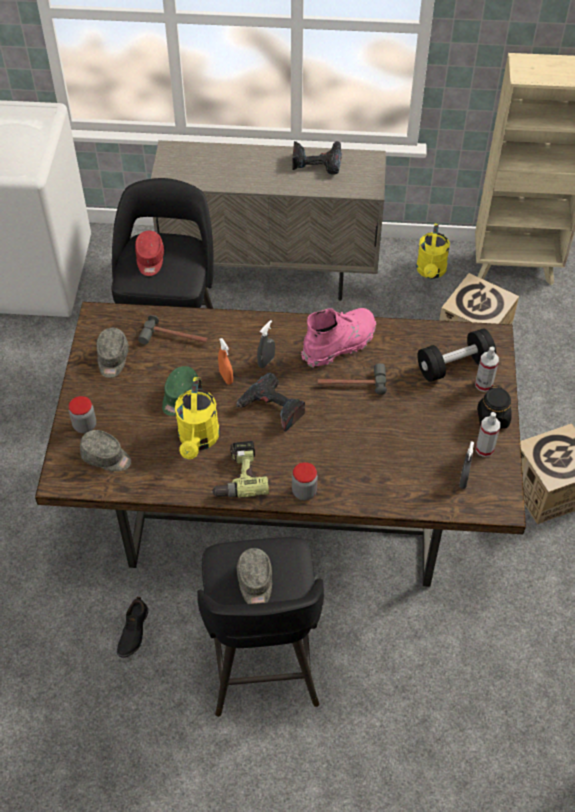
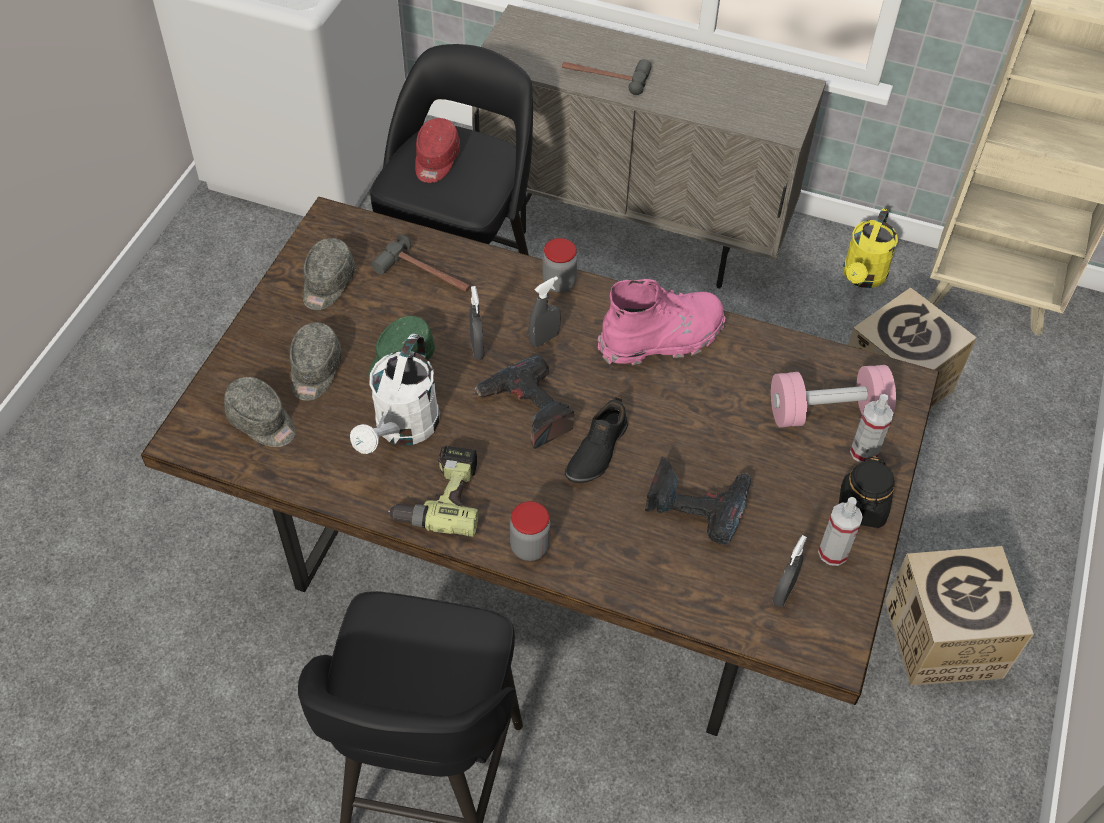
camera: 15 degrees right, 0 degrees up
(85, 425) = (251, 369): jar -> jar (559, 283)
(133, 631) = (267, 683): black shoe -> black shoe (596, 450)
(198, 440) = (402, 430): yellow watering can -> white watering can
(226, 377) = (477, 348): orange spray bottle -> grey spray bottle
(255, 582) = (408, 667): grey cap -> grey cap (315, 371)
(317, 162) = (720, 76): power drill -> power drill (697, 504)
(351, 383) = (659, 401): hammer -> hammer (604, 77)
(454, 365) = (827, 412): black dumbbell -> pink dumbbell

